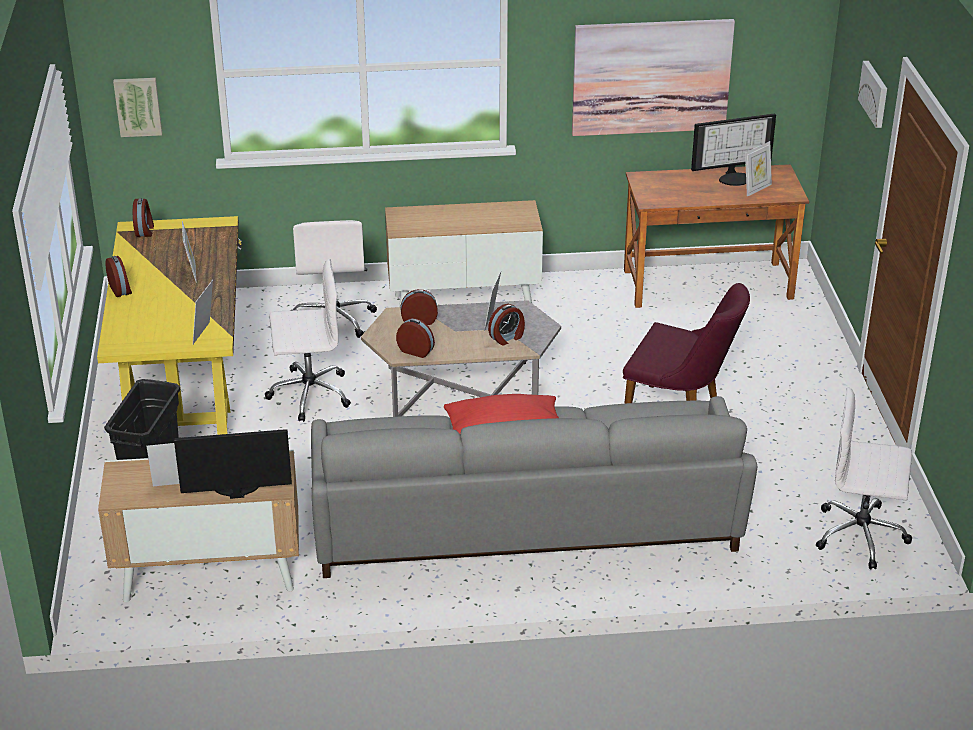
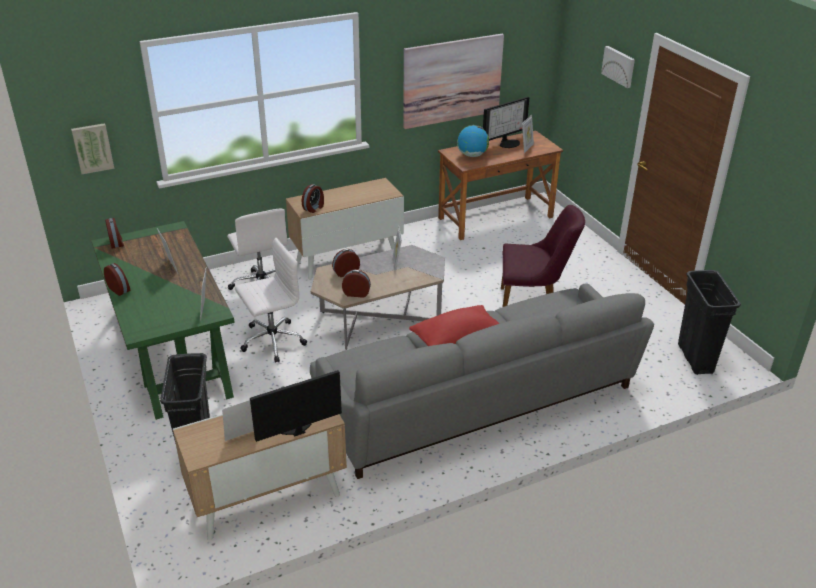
camera: 20 degrees left, 0 degrees up
(182, 379) = (171, 350): yellow desk -> green desk
(507, 338) = (414, 272): alarm clock -> alarm clock (314, 208)
(668, 188) = (472, 155): none -> globe
(862, 535) = (695, 358): white office chair -> black trash can

